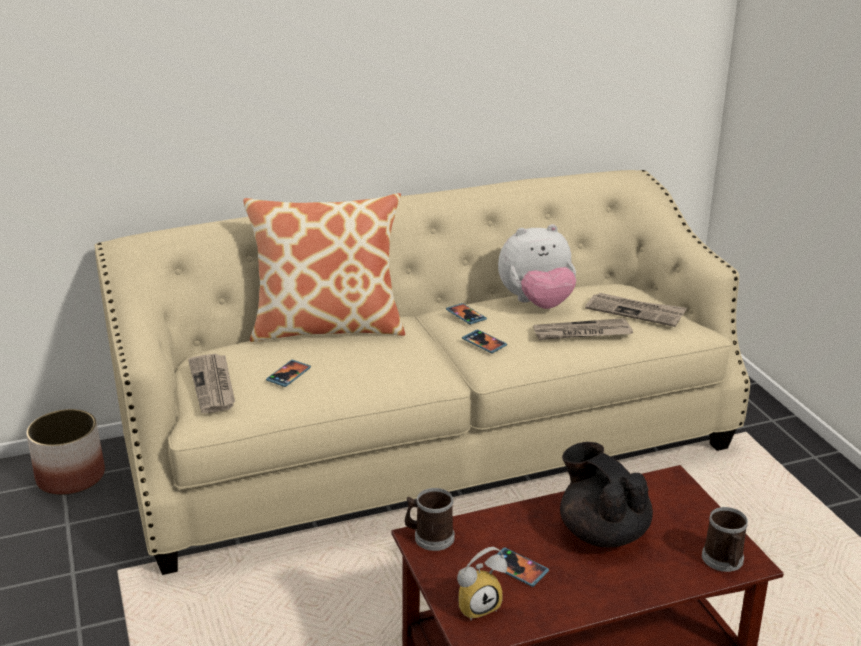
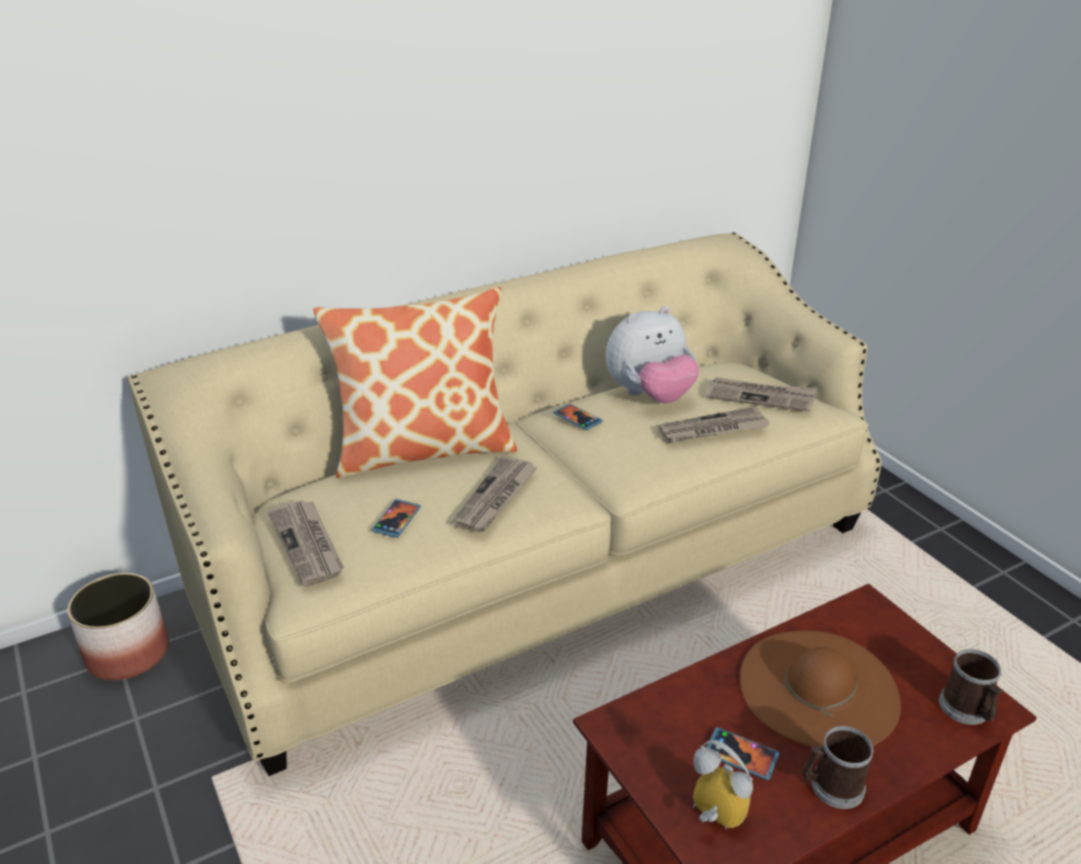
camera: 10 degrees left, 5 degrees up
(375, 366) = (496, 497): none -> newspaper
(429, 537) = (622, 723): mug -> mug (831, 787)
(478, 605) = (712, 817): alarm clock -> alarm clock turned 105 degrees counterclockwise
(484, 343) = (610, 452): phone -> none
(602, 532) = (818, 688): black teapot -> brown hat

